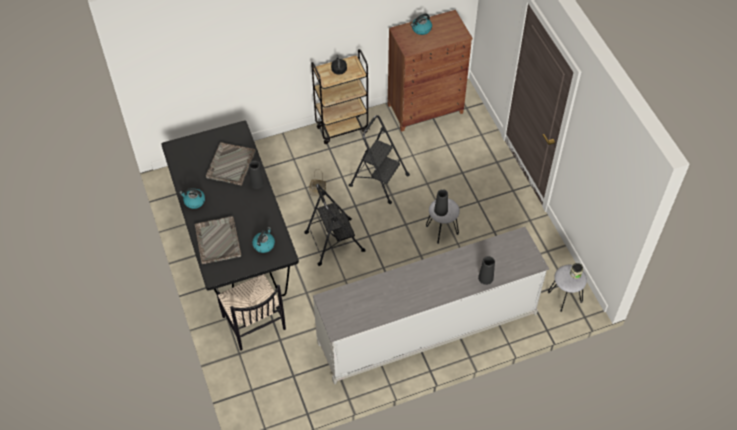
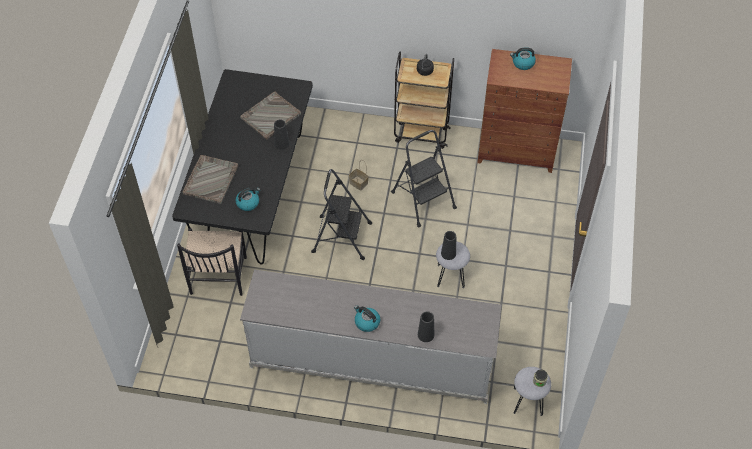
camera: 30 degrees right, 0 degrees up
(194, 201) = (215, 135): kettle -> kettle (366, 322)

